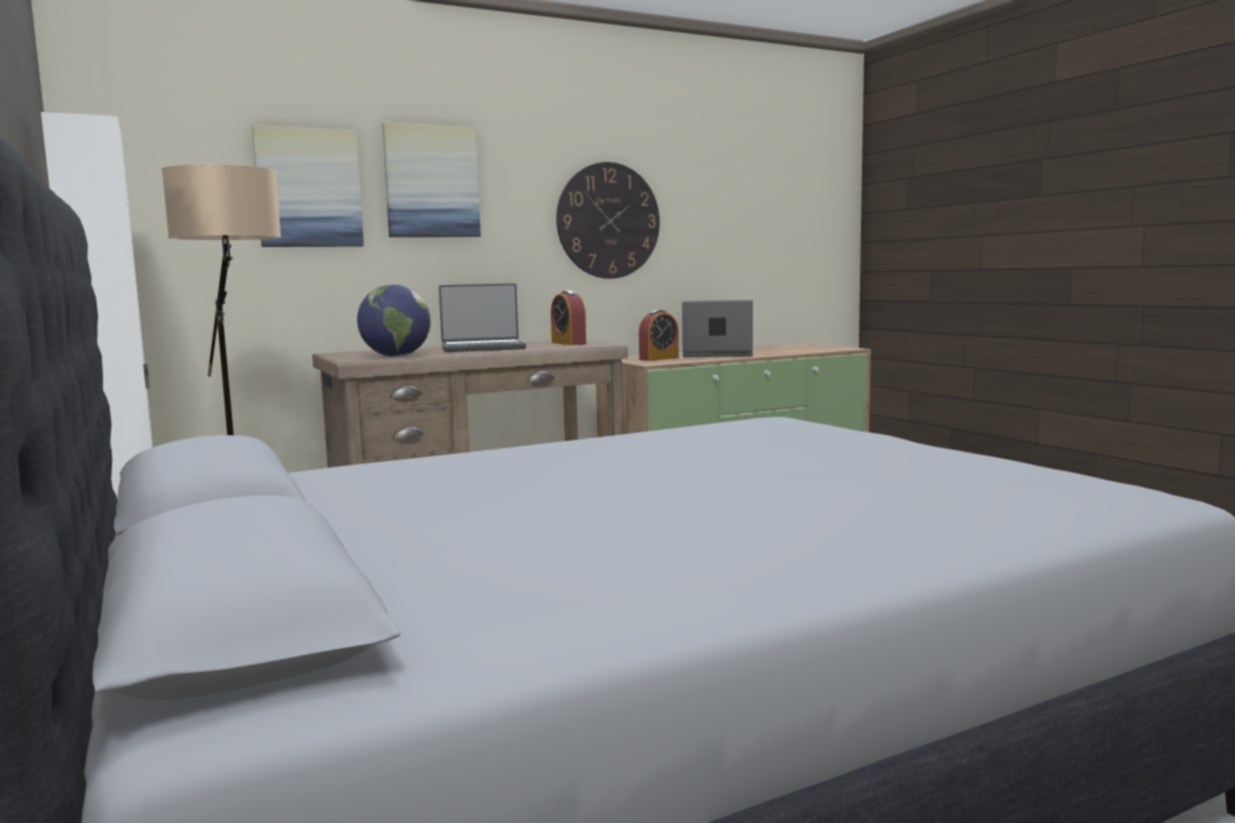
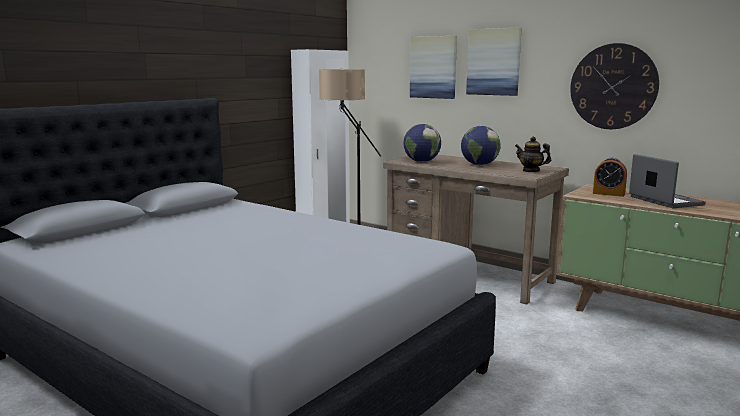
camera: 65 degrees right, 5 degrees up
(483, 348) = (479, 164): laptop -> globe
(568, 343) = (531, 171): alarm clock -> teapot

